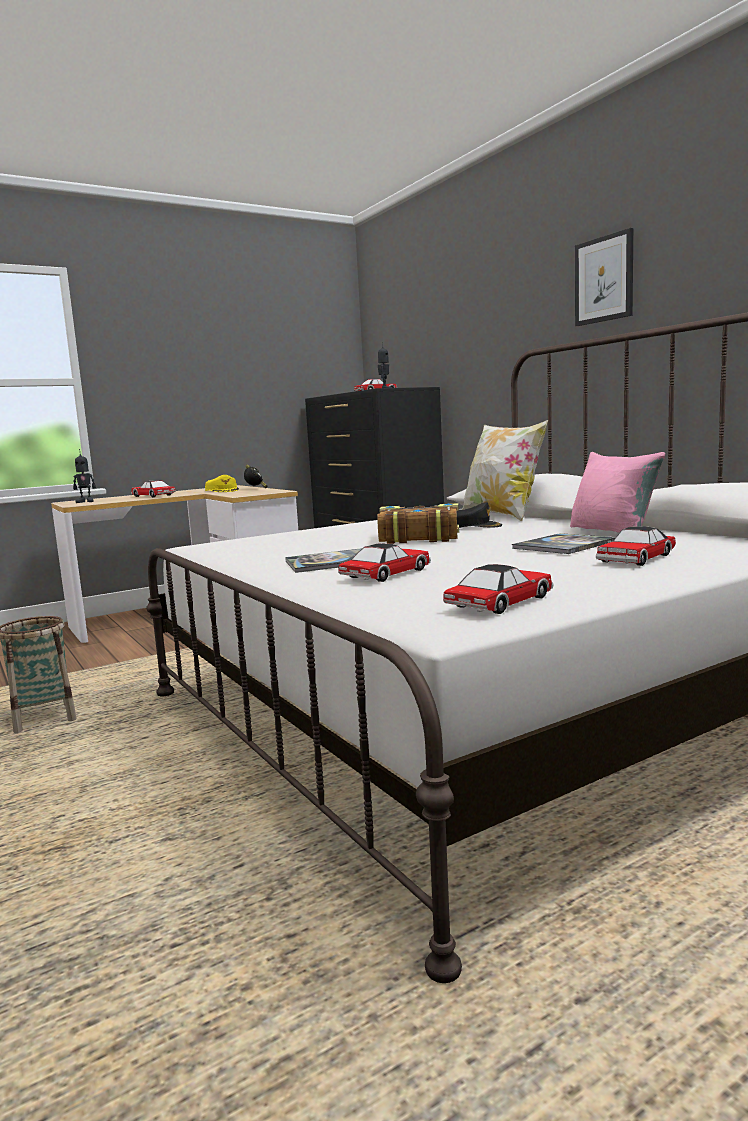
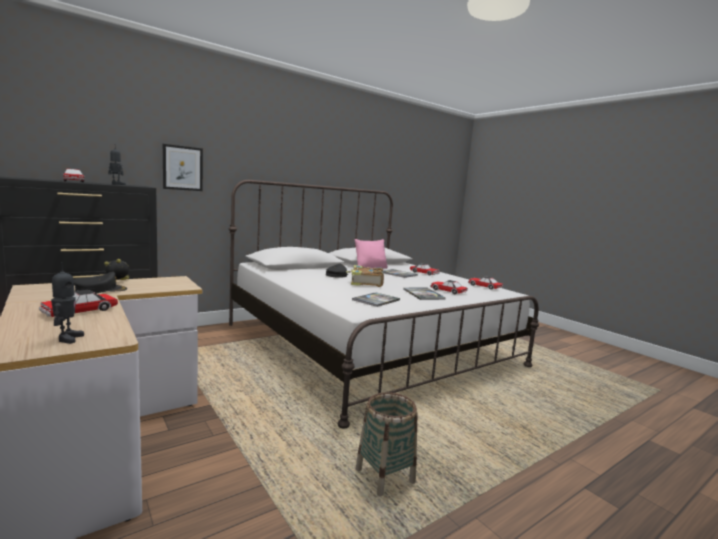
camera: 95 degrees left, 0 degrees up
(222, 490) = (100, 290): yellow cap -> black cap
(272, 546) = (376, 300): none -> book
(502, 515) = (305, 269): pillow -> none
(604, 279) = (283, 155): picture -> picture (182, 168)

